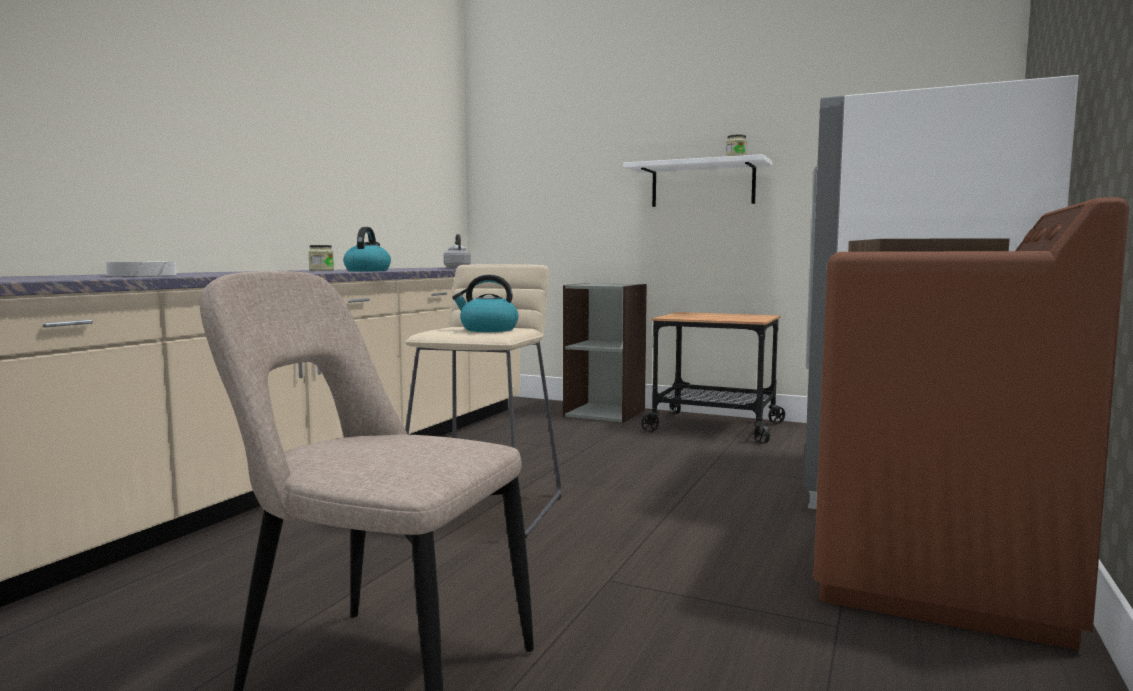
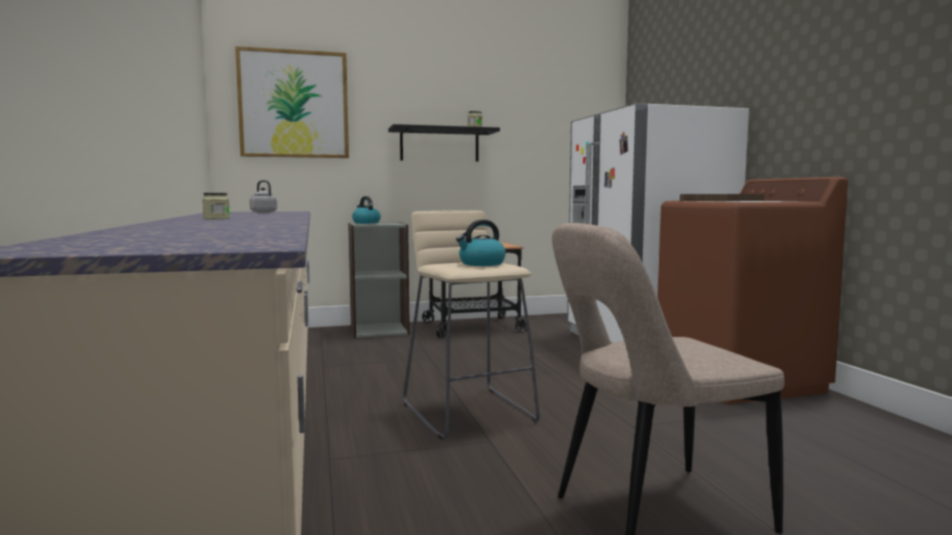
camera: 40 degrees left, 0 degrees up
(141, 275) = (232, 231): cooking pot -> none
(367, 271) = (282, 218): kettle -> kettle (366, 223)
(541, 150) = (294, 104): none -> picture
(702, 185) = (439, 145): white shelf -> black shelf

